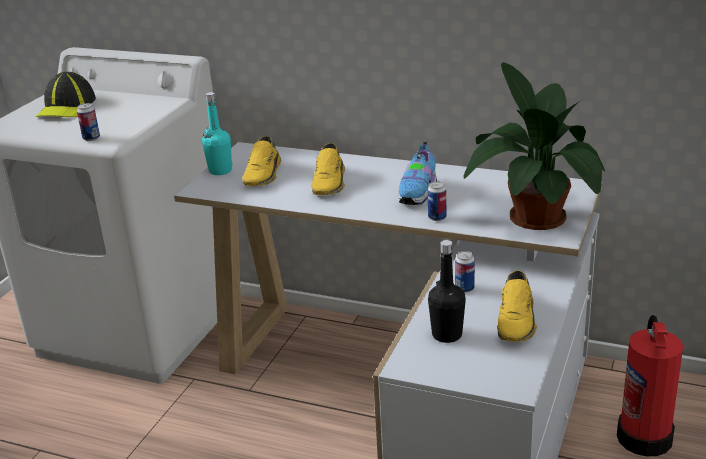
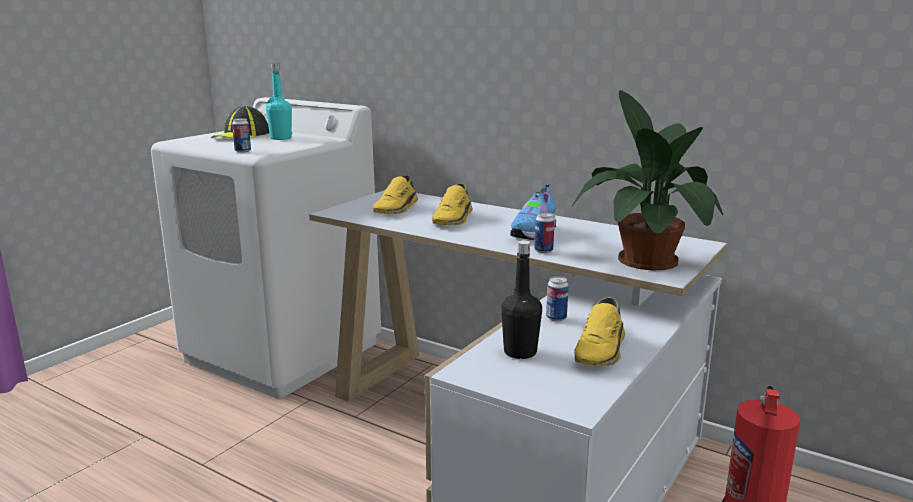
camera: 10 degrees right, 10 degrees down
(220, 171) = (360, 203): turquoise bottle -> turquoise bottle (281, 138)

